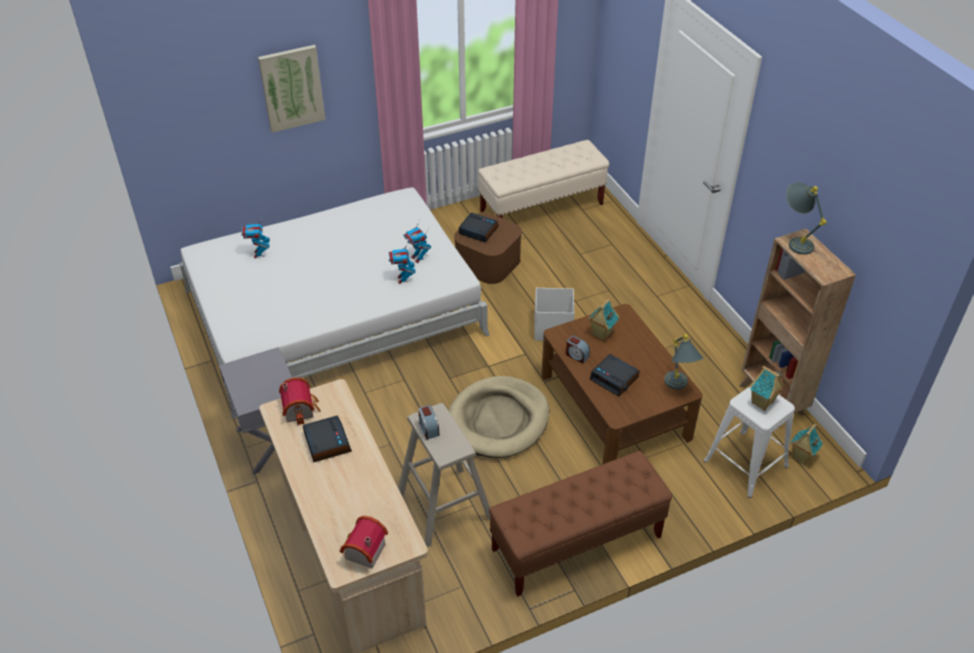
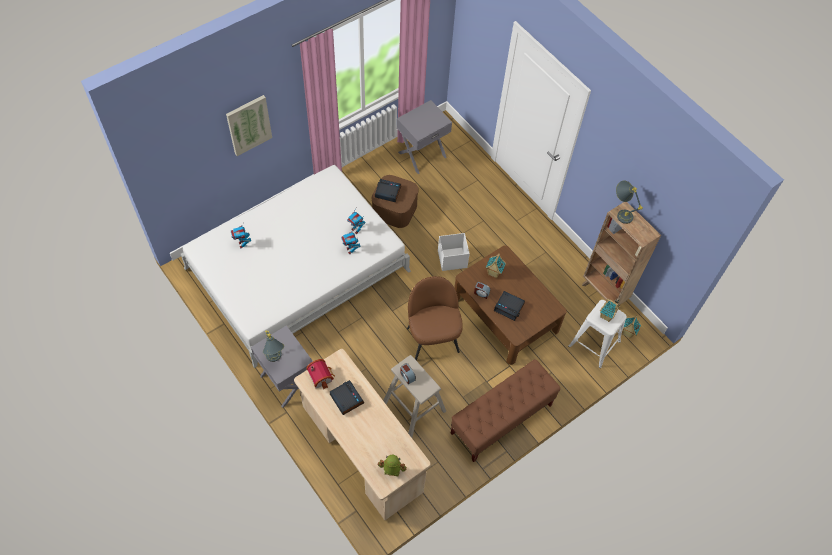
camera: 15 degrees left, 15 degrees up
(362, 551) = (391, 471): toy house -> toy robot
(498, 420) = (432, 338): beige dog bed -> brown chair
(542, 208) = (422, 154): beige bench -> grey nightstand
(678, 387) = (550, 307): grey table lamp -> grey table lamp (275, 359)

